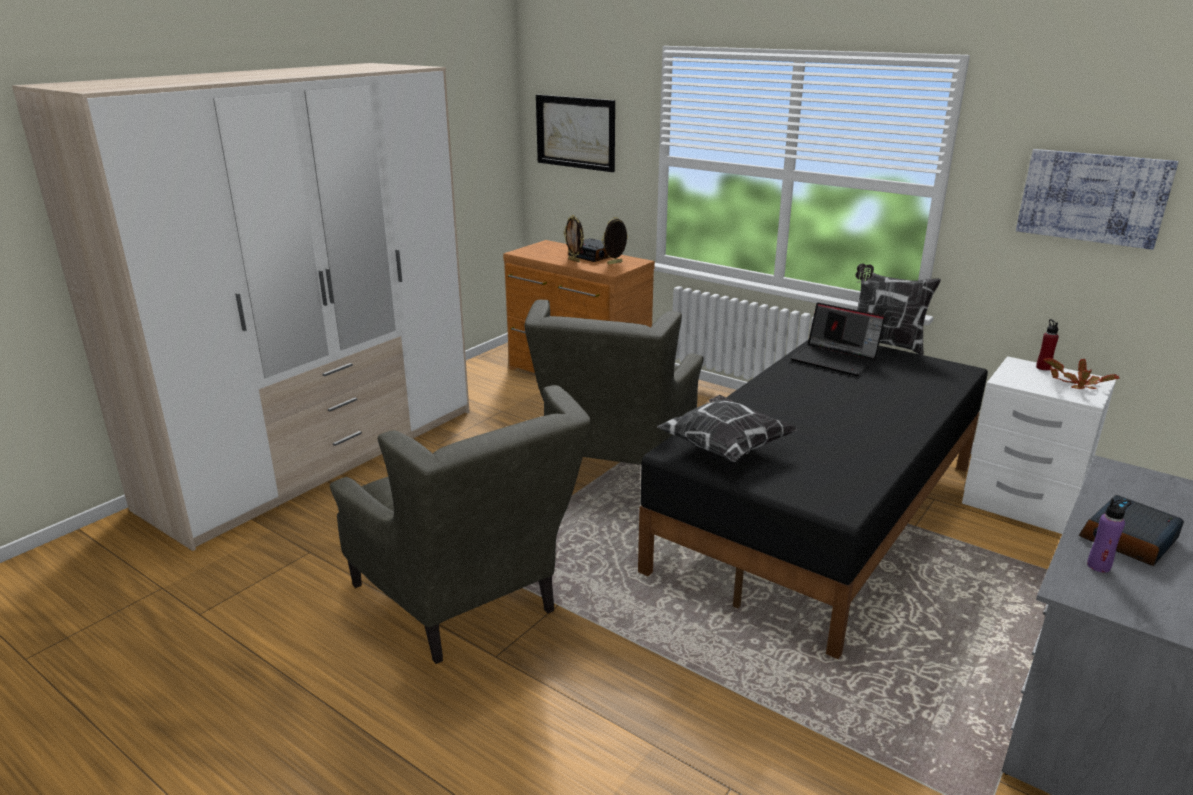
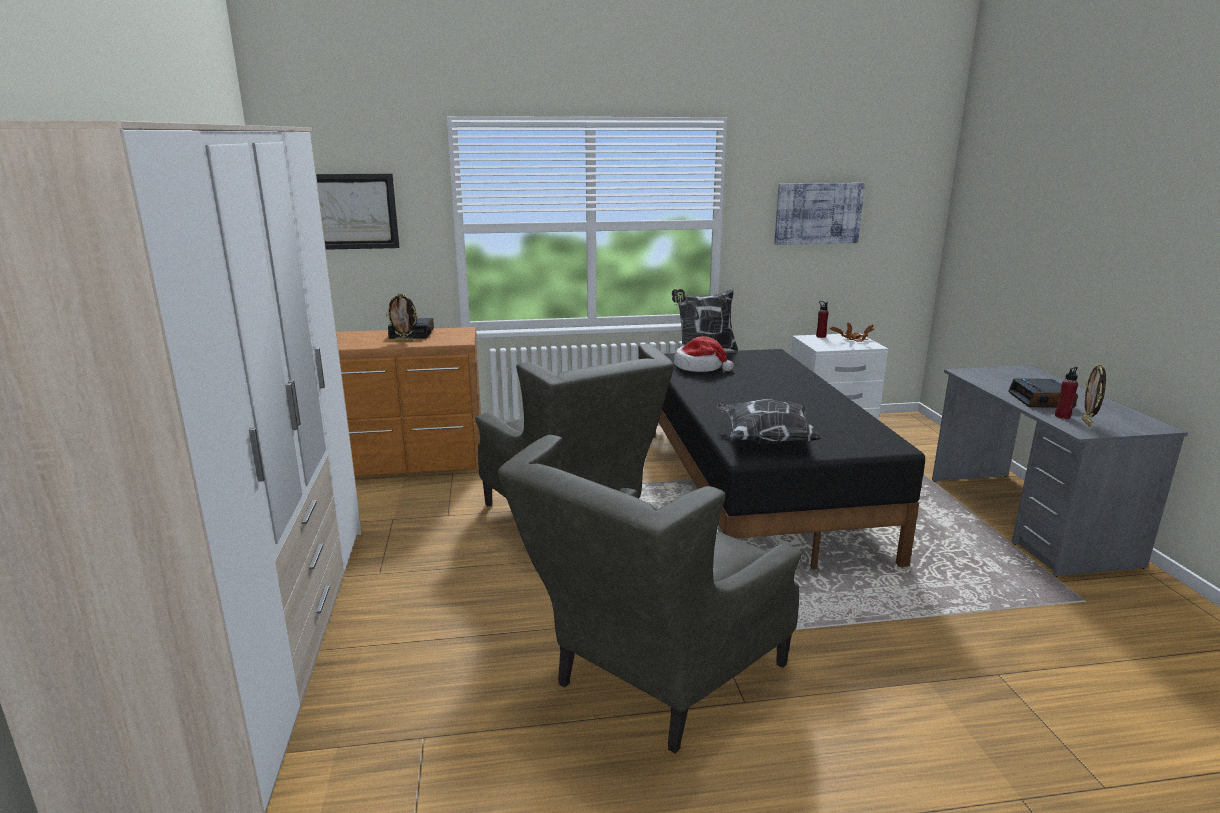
camera: 45 degrees left, 5 degrees down
(468, 604) = (654, 680): grey armchair -> grey armchair turned 120 degrees clockwise
(615, 263) = (447, 335): picture frame -> picture frame (1087, 423)
(835, 360) = (700, 367): laptop -> hat
(1098, 566) = (1062, 416): purple bottle -> red bottle

